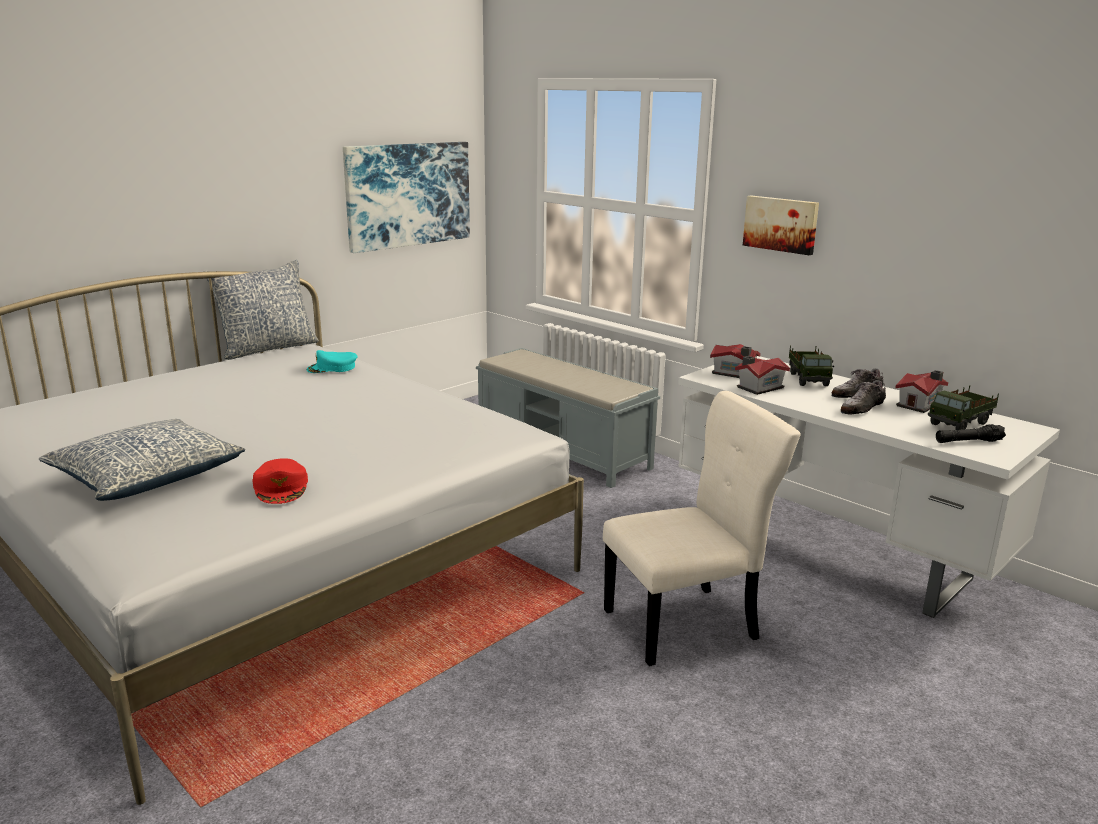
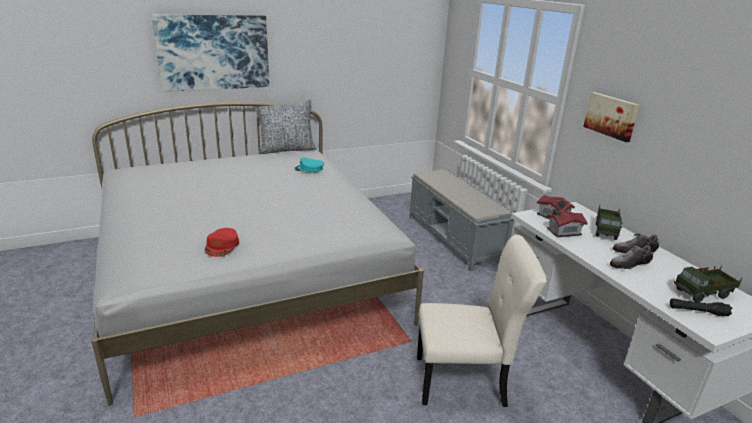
camera: 20 degrees right, 5 degrees up
(147, 477) = (164, 224): pillow -> none
(408, 195) = (388, 64): picture -> picture (213, 52)
(920, 404) = (681, 270): toy house -> none

